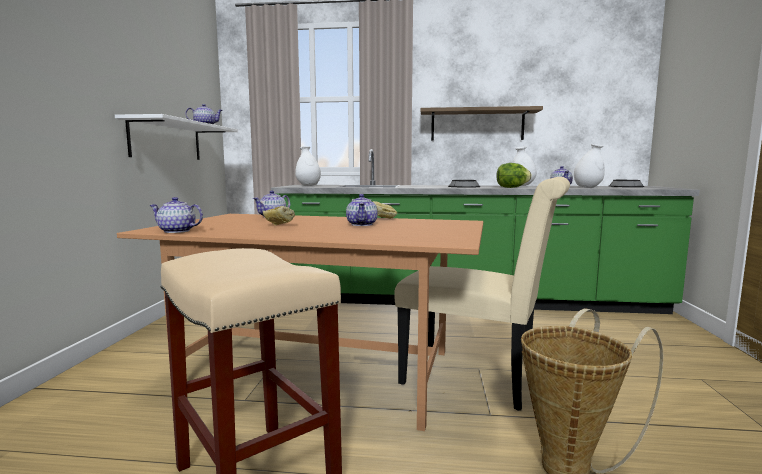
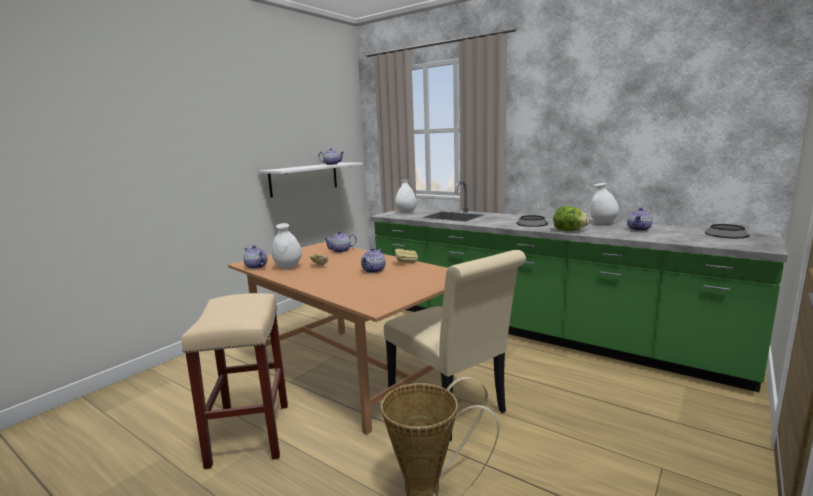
camera: 30 degrees right, 5 degrees up
(477, 125) = (573, 154): shelf -> none
(587, 188) = (654, 237): white vase -> white vase (288, 267)

